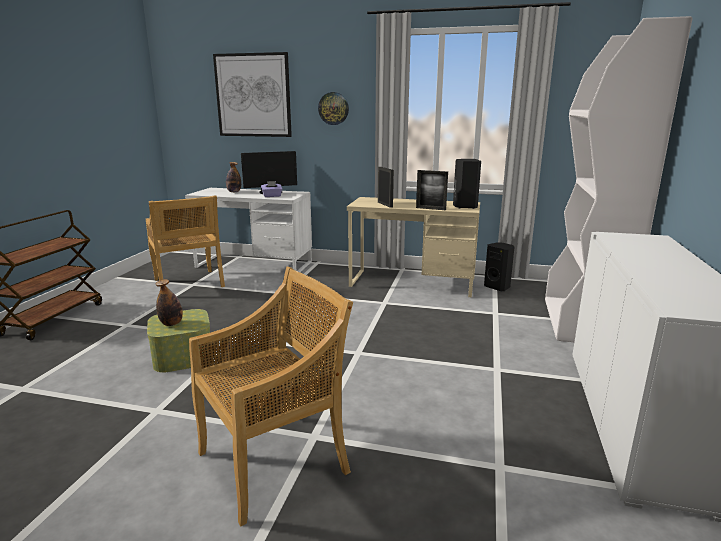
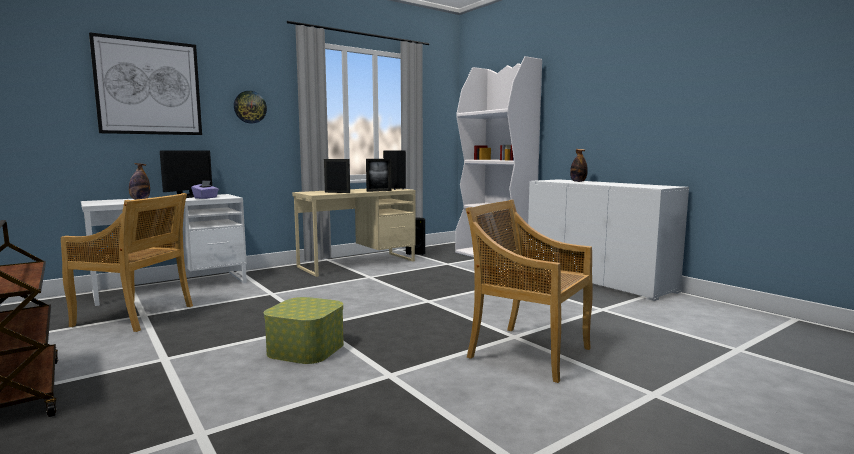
camera: 50 degrees left, 10 degrees down
(171, 324) = (303, 310): bottle -> bottle (578, 181)
(275, 461) = (527, 352): beige chair -> beige chair turned 60 degrees counterclockwise

